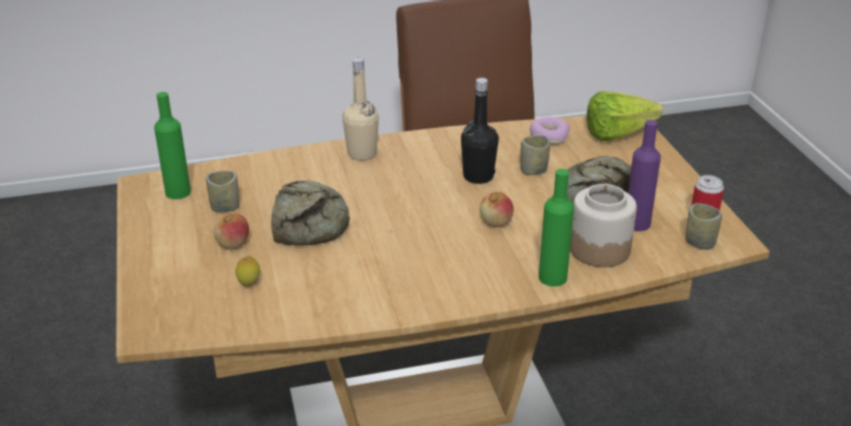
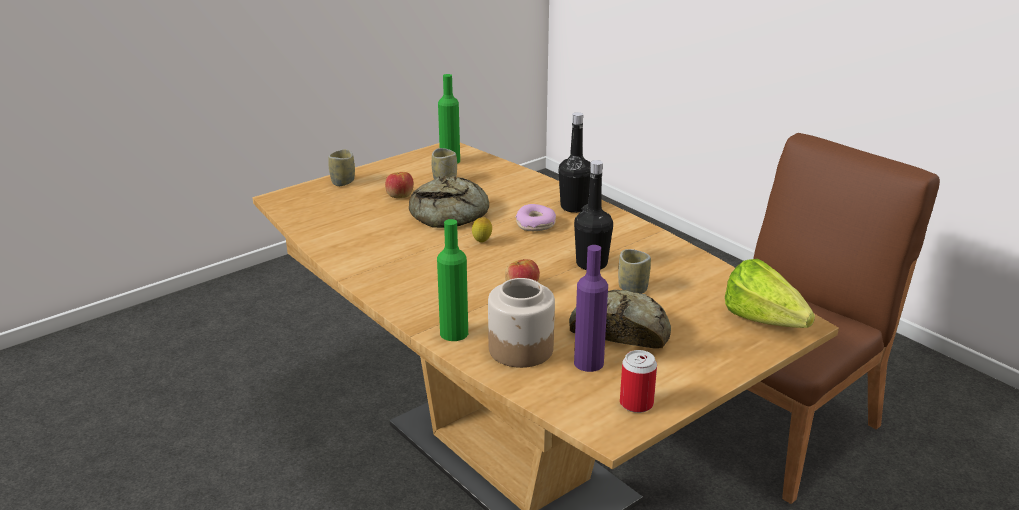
camera: 65 degrees right, 5 degrees down
(249, 285) = (353, 214): lemon -> lemon (482, 242)
(362, 154) = (574, 207): beige bottle -> black bottle
(549, 137) = (709, 283): donut -> donut (535, 224)
(700, 243) = (586, 408): cup -> cup (343, 182)

